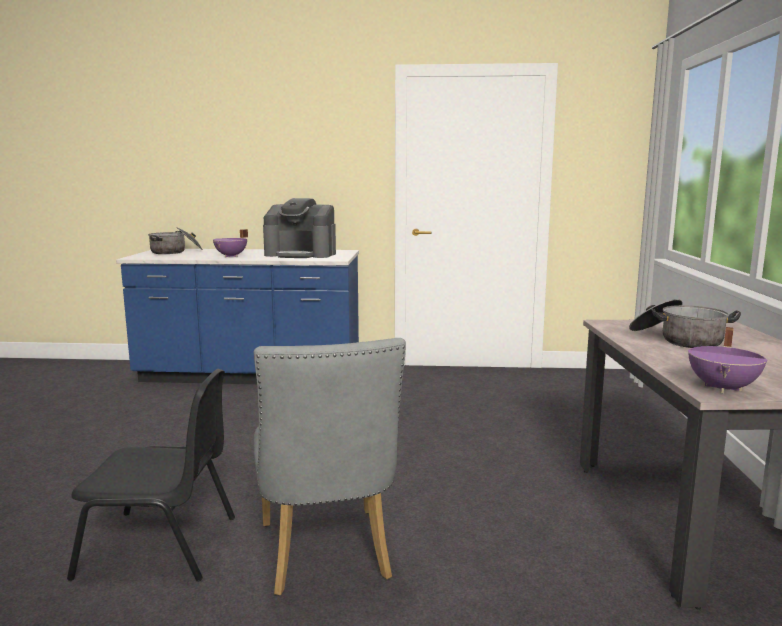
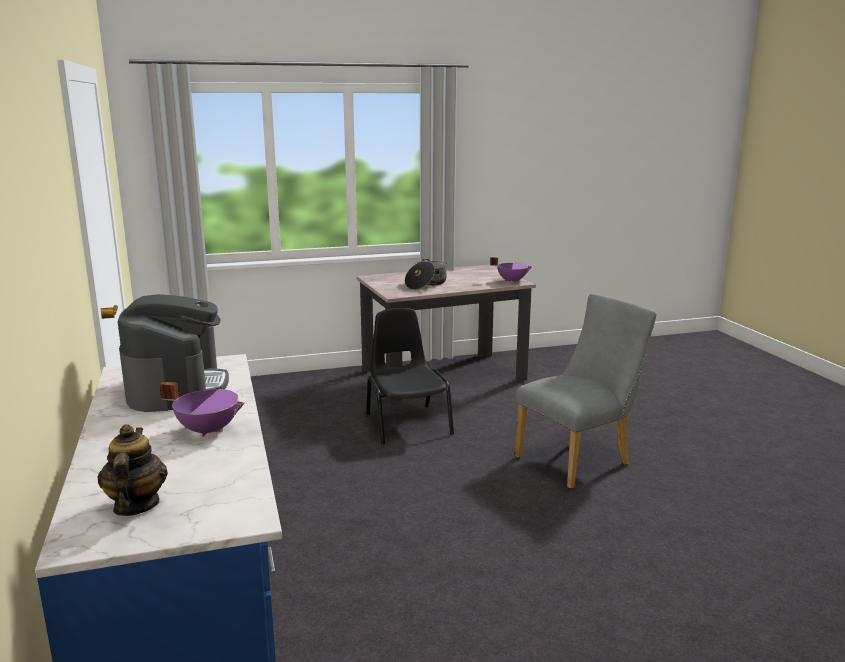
camera: 110 degrees left, 5 degrees up
(161, 546) = (637, 519): black chair -> black chair (407, 423)
(176, 252) = (135, 505): cooking pot -> teapot

